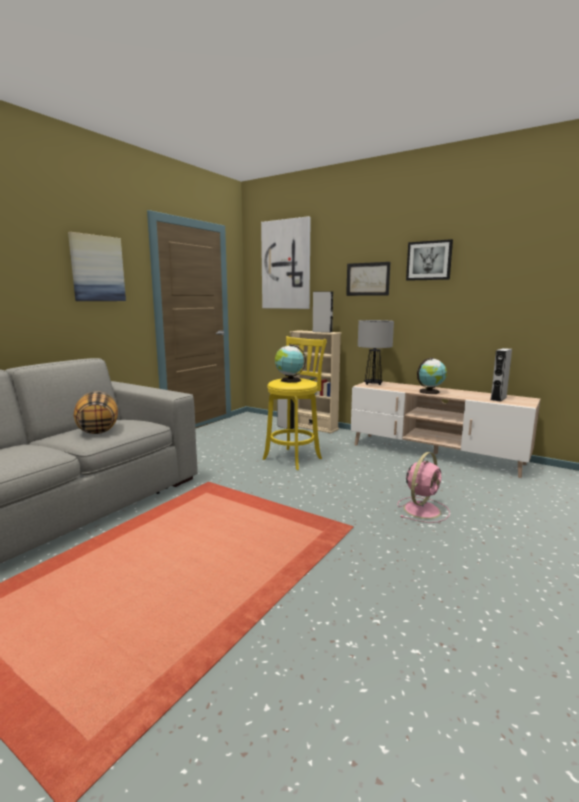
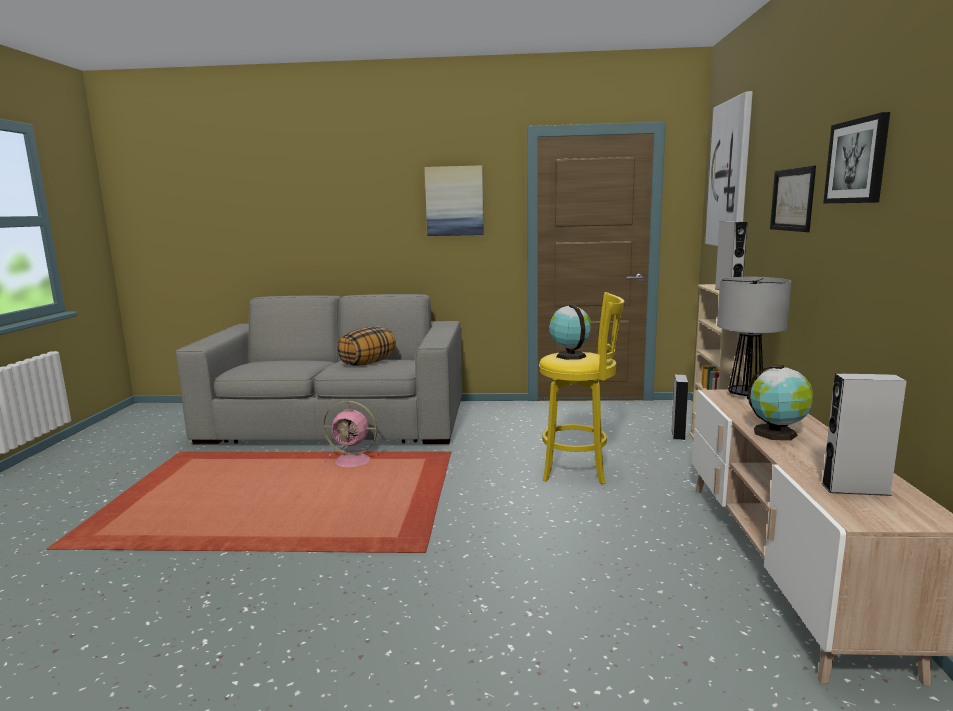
camera: 60 degrees right, 0 degrees up
(422, 509) = (528, 591): pink fan -> pink fan (354, 461)

